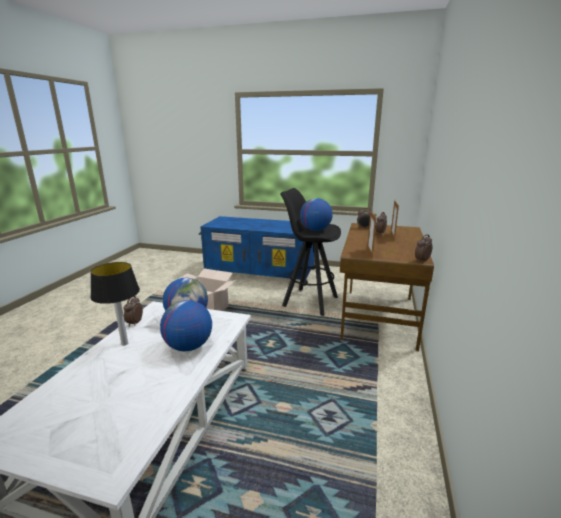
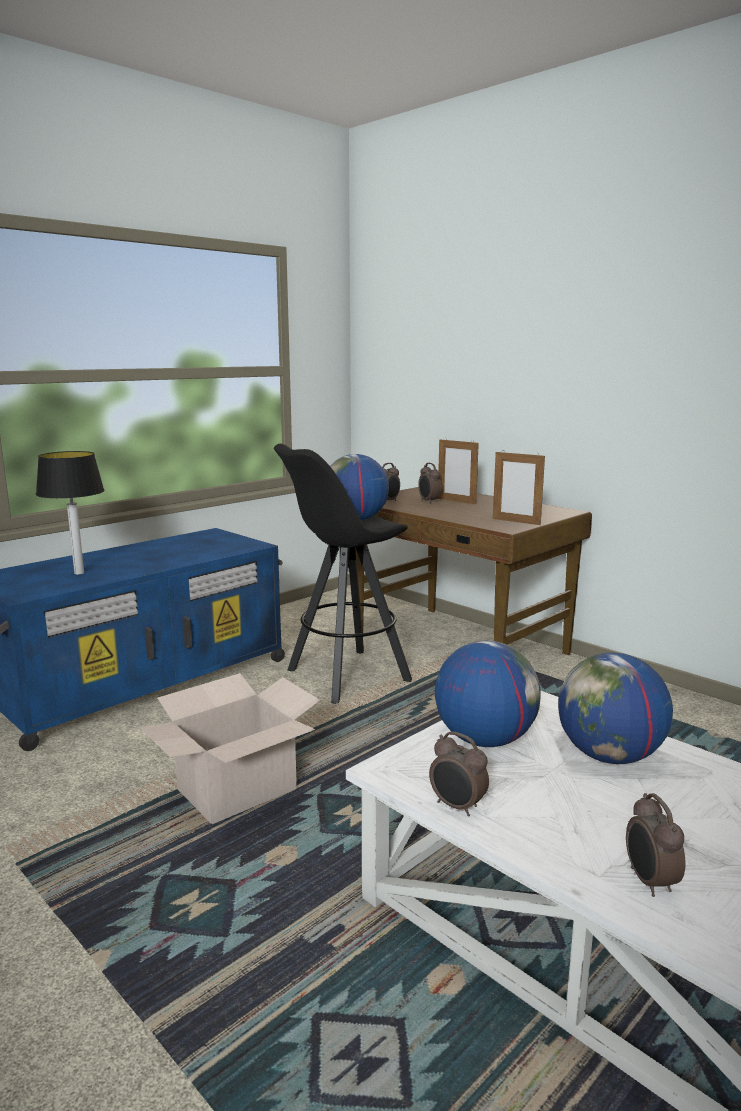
camera: 60 degrees left, 5 degrees down
(124, 344) = (557, 830): table lamp -> table lamp (79, 573)
(421, 261) = (573, 512): alarm clock -> alarm clock (649, 882)

